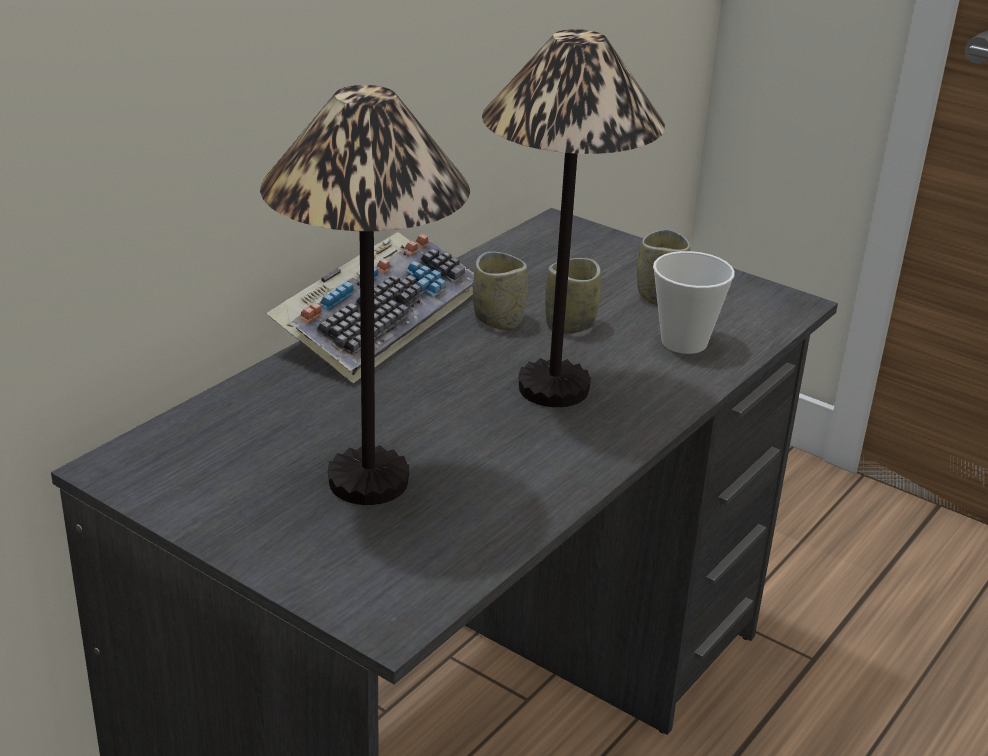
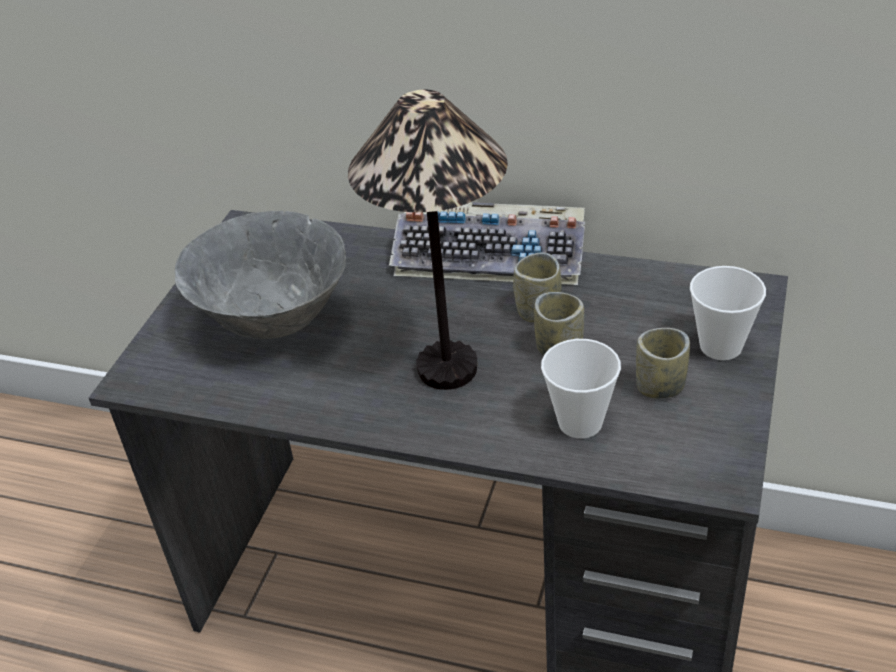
camera: 75 degrees right, 10 degrees up
(366, 481) = (274, 322): table lamp -> grey bowl
(624, 257) = (721, 346): none -> cup

